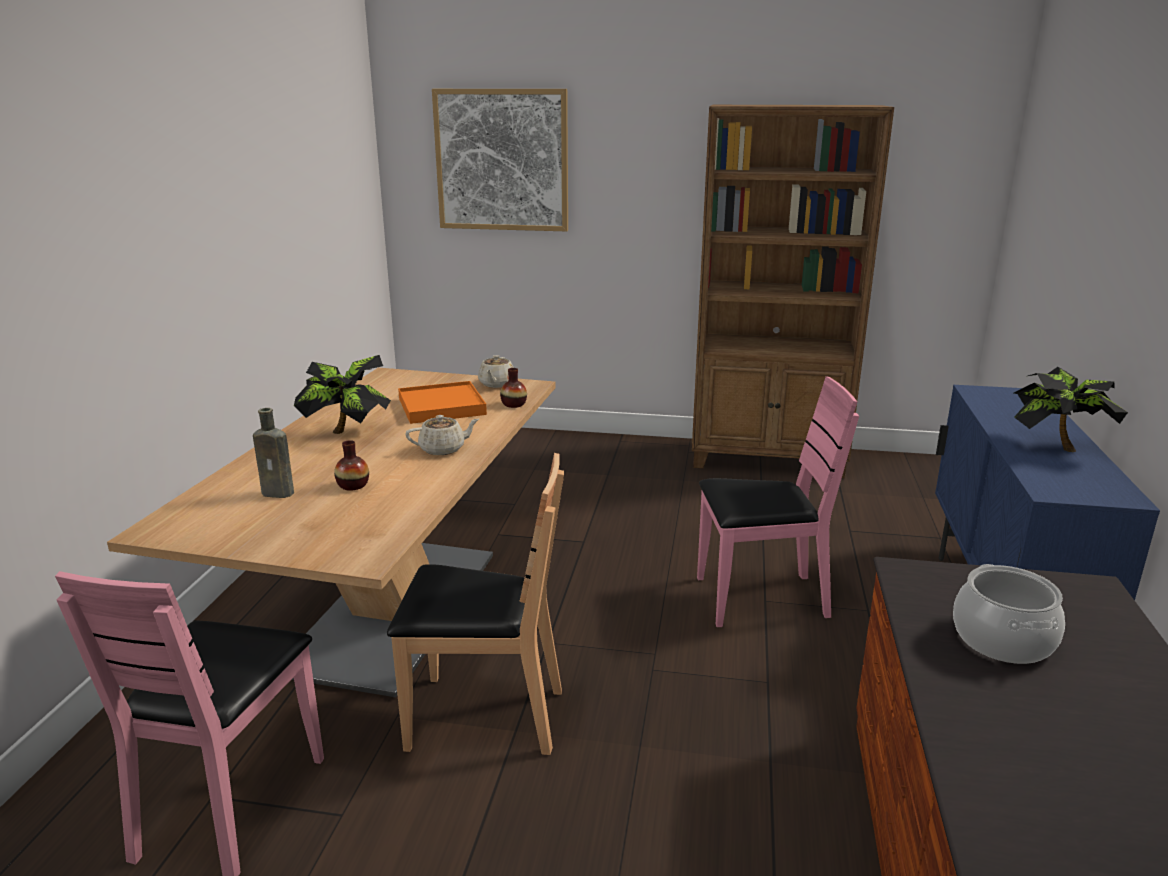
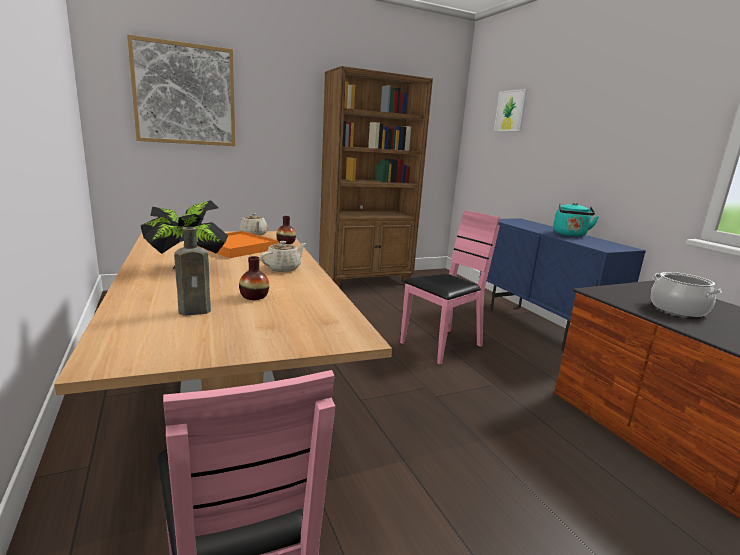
camera: 35 degrees left, 5 degrees down
(484, 716) = (374, 459): brown chair -> none
(1055, 447) = (570, 235): potted plant -> turquoise kettle
(1062, 163) = (510, 111): none -> picture

